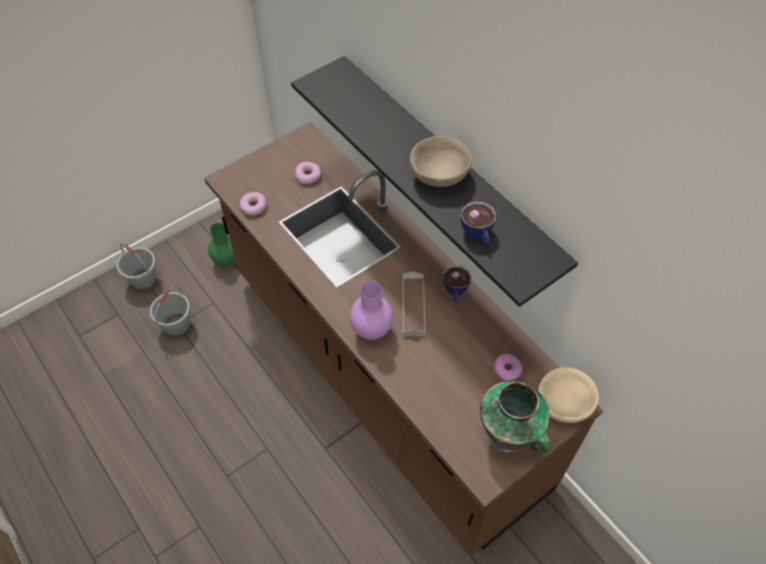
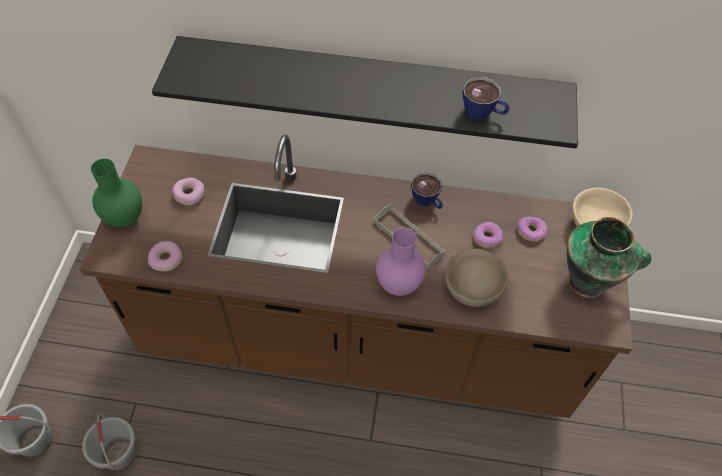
camera: 45 degrees left, 0 degrees up
(226, 260) = (107, 355): green vase -> green vase (124, 219)
(439, 175) = (393, 85): beige bowl -> beige bowl (472, 288)
(469, 348) = (487, 237): none -> donut

